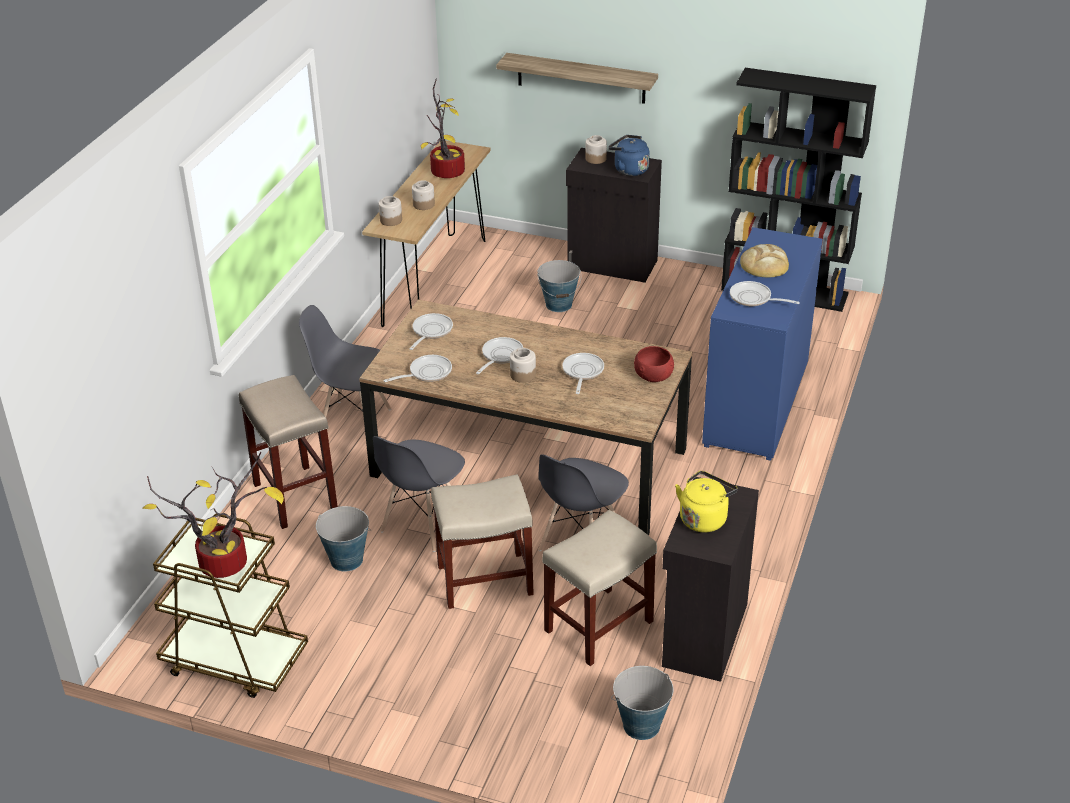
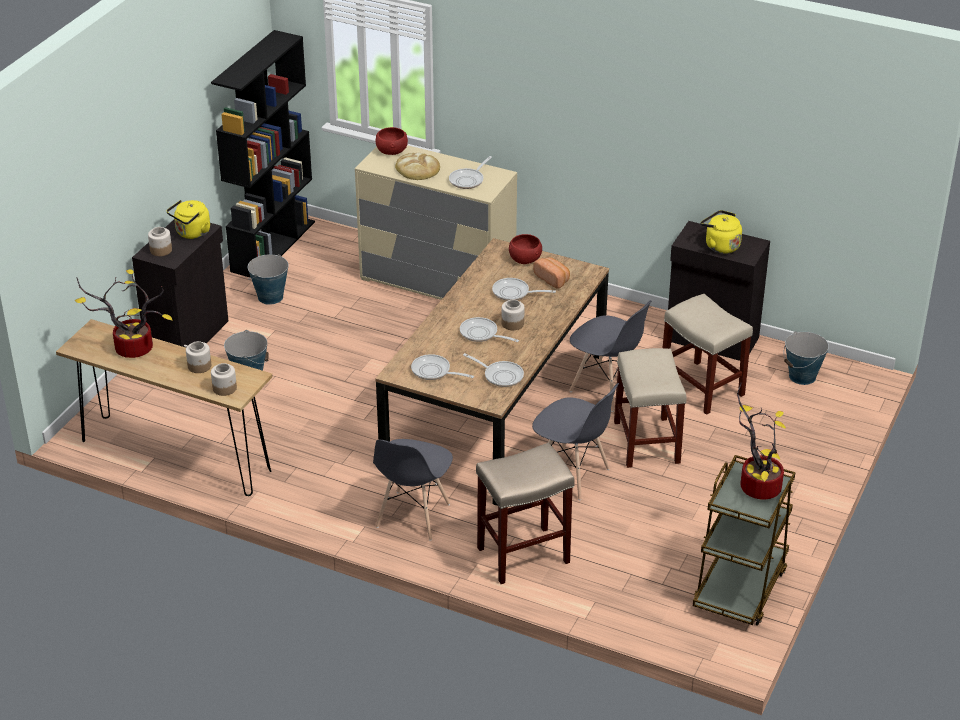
camera: 85 degrees left, 0 degrees up
(346, 560) = (615, 521): bucket -> bucket (270, 297)
(427, 373) = (500, 375): frying pan -> frying pan turned 150 degrees clockwise
(581, 78) = (115, 193): shelf -> none
(616, 398) = (553, 279): none -> bread
(629, 169) = (191, 233): blue kettle -> yellow kettle
(756, 404) = (437, 282): blue dresser -> beige dresser
(798, 245) = (391, 151): none -> red bowl

